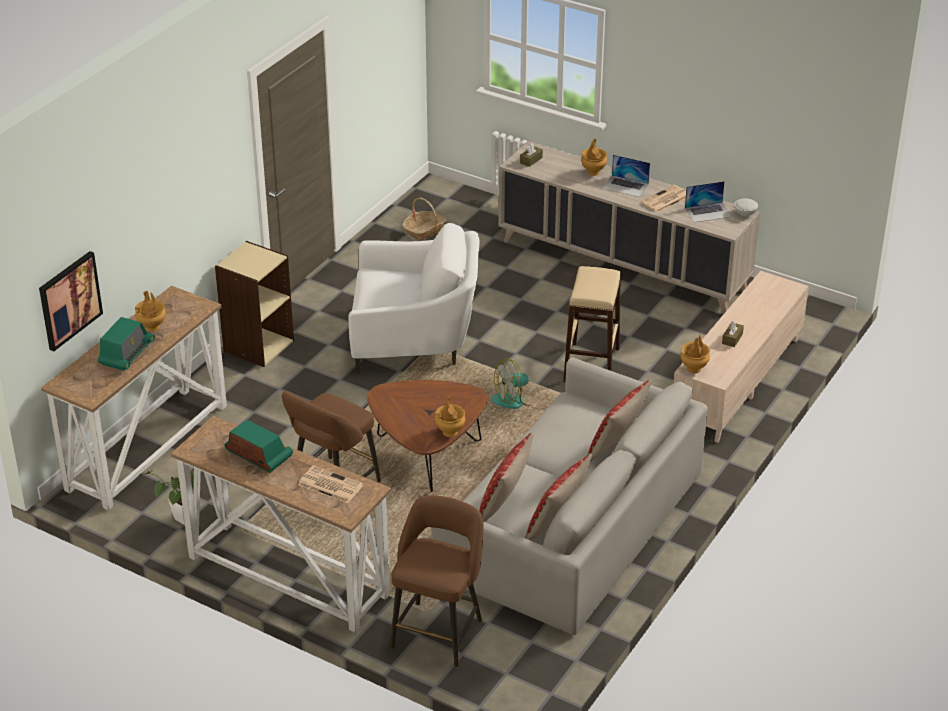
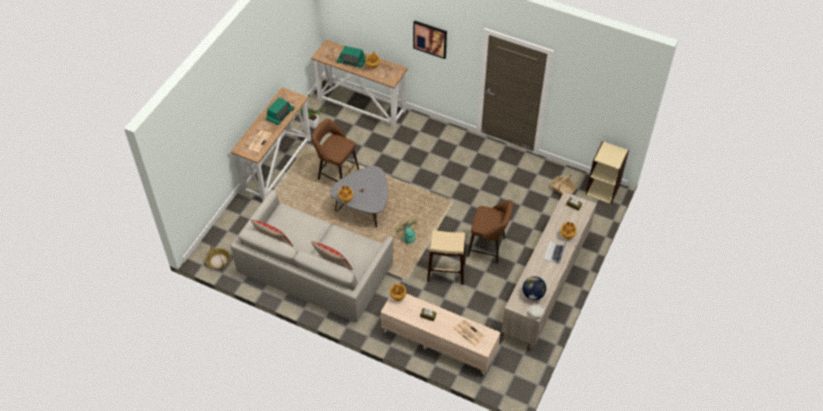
camera: 85 degrees right, 15 degrees up
(69, 300) = (350, 24): picture -> picture (430, 39)
(258, 345) = (444, 133): beige bookcase -> beige bookcase (603, 190)
(414, 340) = (458, 193): white armchair -> none
(427, 455) = (364, 207): brown coffee table -> grey coffee table
(438, 630) = (242, 221): brown stool -> brown stool (488, 248)
(503, 507) = (288, 223): pillow -> none
(543, 667) = (218, 261): none -> basket
(665, 199) = (543, 272): newspaper -> newspaper (468, 332)
(708, 212) = (533, 294): laptop -> globe

